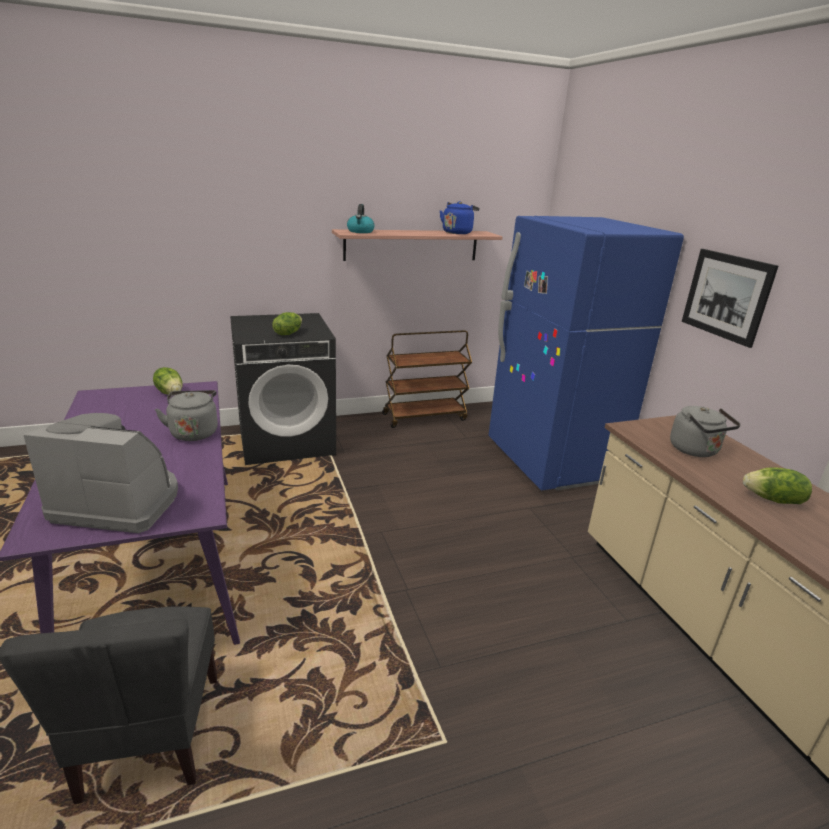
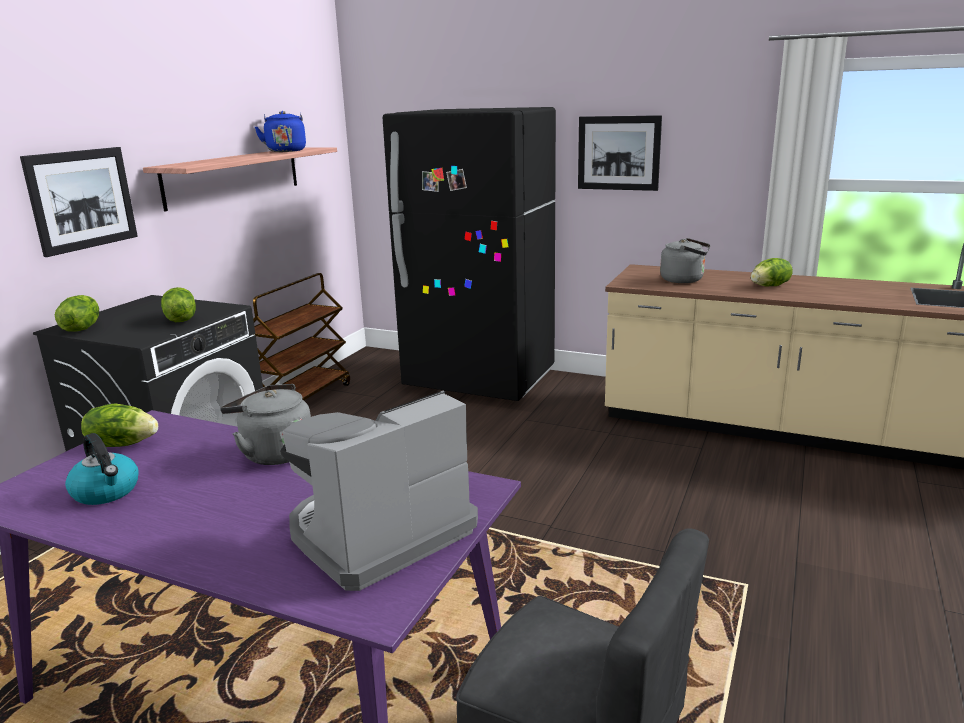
camera: 45 degrees left, 5 degrees down
(247, 321) = (81, 328): none -> lettuce
(281, 243) = (82, 199): none -> picture
(360, 231) = (190, 163): kettle -> kettle (107, 492)
(551, 461) = (480, 380): blue fridge -> black fridge

